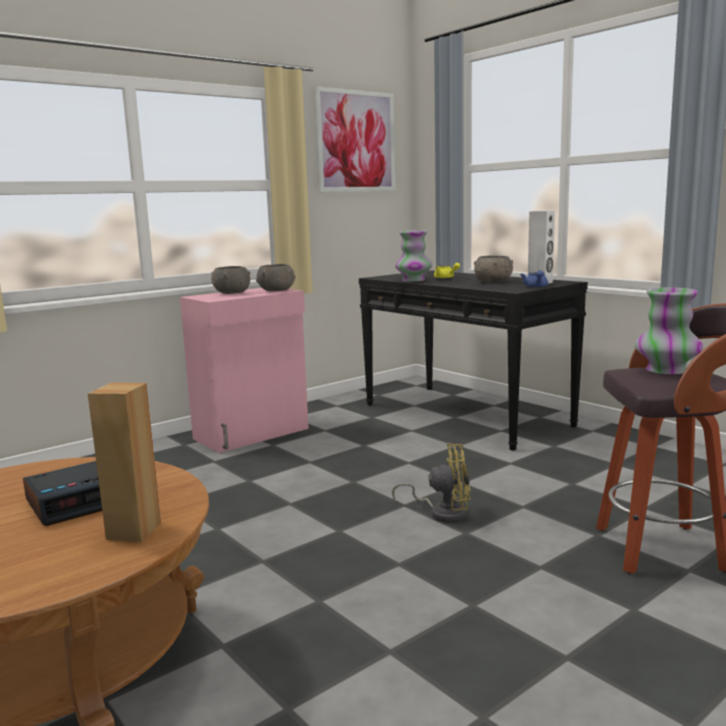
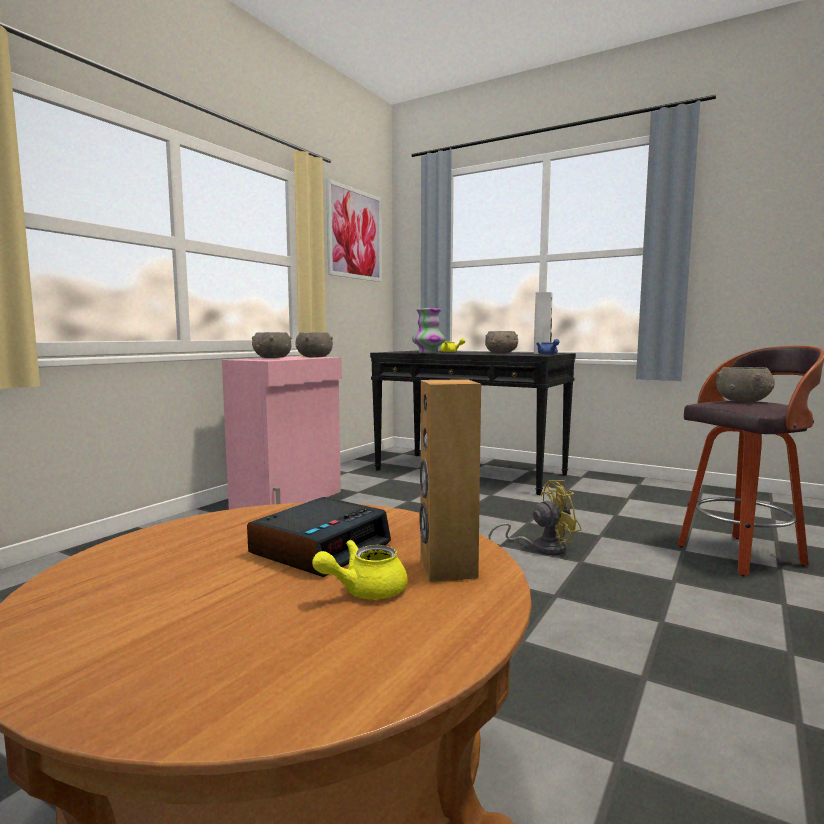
camera: 20 degrees left, 5 degrees down
(56, 540) = (364, 591): none -> yellow teapot
(666, 371) = (743, 401): vase -> grey bowl

